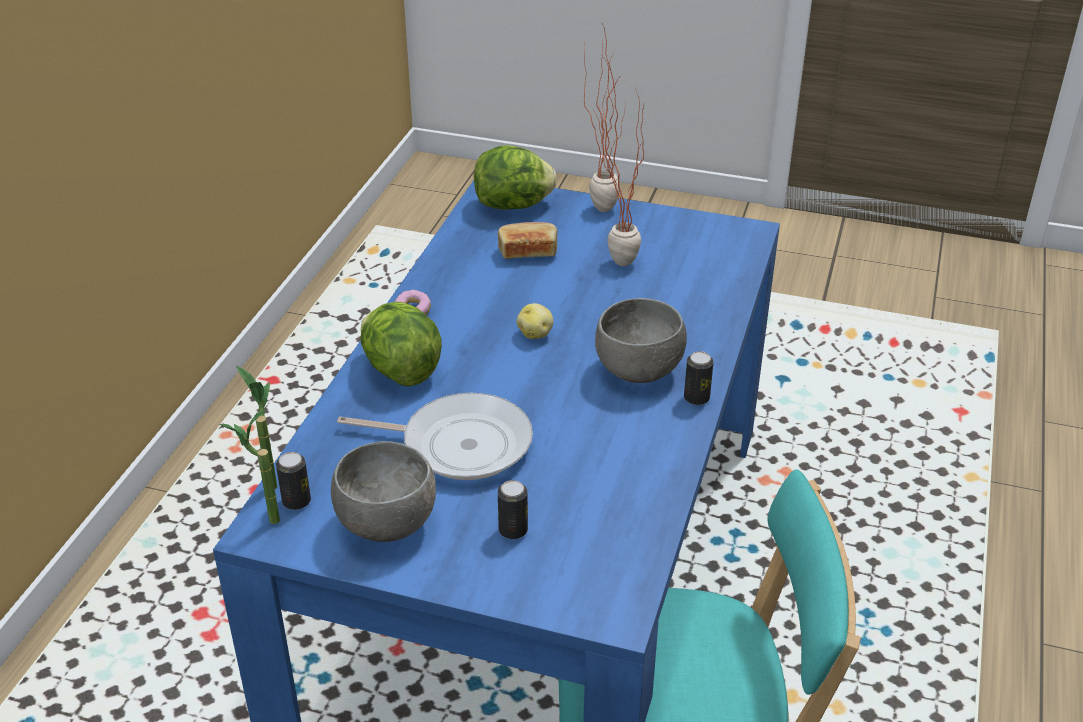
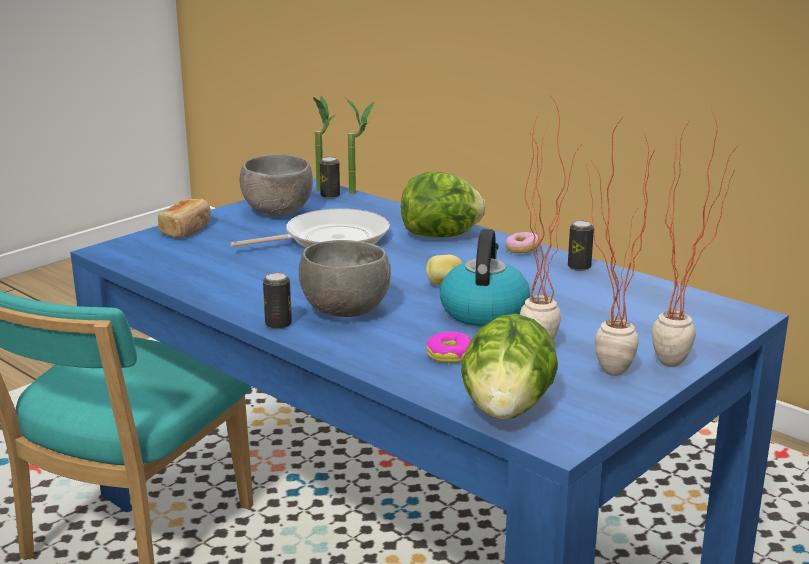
camera: 115 degrees right, 15 degrees down
(459, 444) = (330, 239): frying pan -> frying pan turned 150 degrees counterclockwise
(513, 530) = (223, 239): can -> can (579, 267)
(514, 205) = (702, 319): lettuce -> lettuce (507, 409)
(528, 251) = (595, 308): bread -> bread (187, 230)
(577, 300) = (483, 311): none -> kettle
(643, 231) = (600, 373): none -> potted plant
(672, 297) = (449, 355): none -> donut

